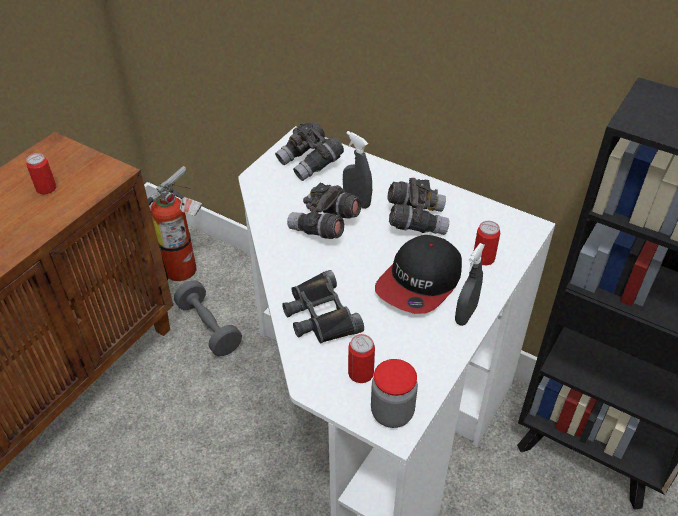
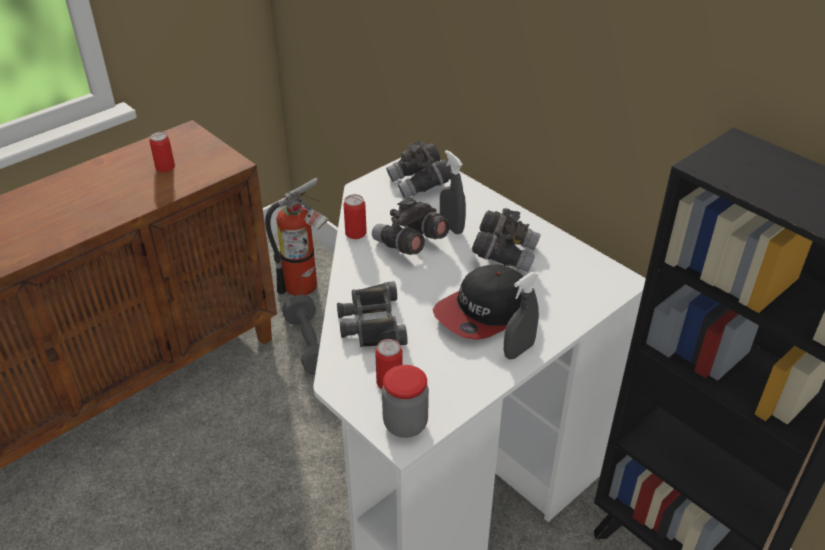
camera: 15 degrees right, 5 degrees down
(483, 258) = (560, 301): can -> can (355, 233)

